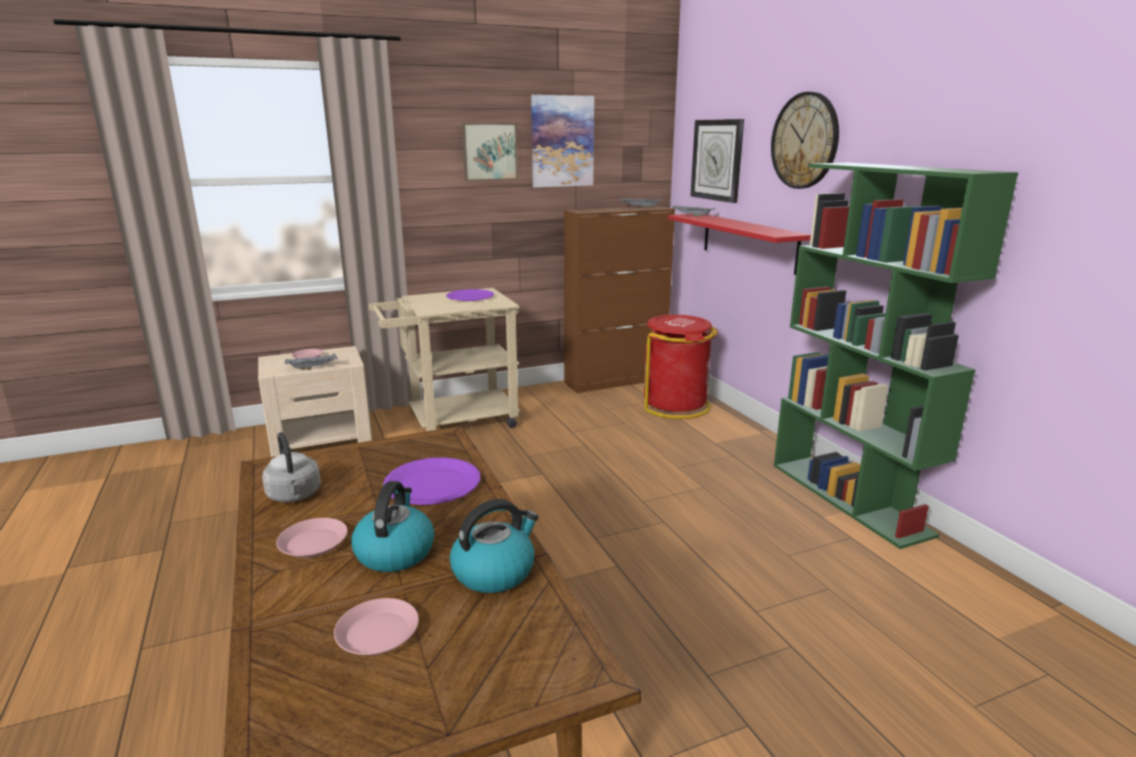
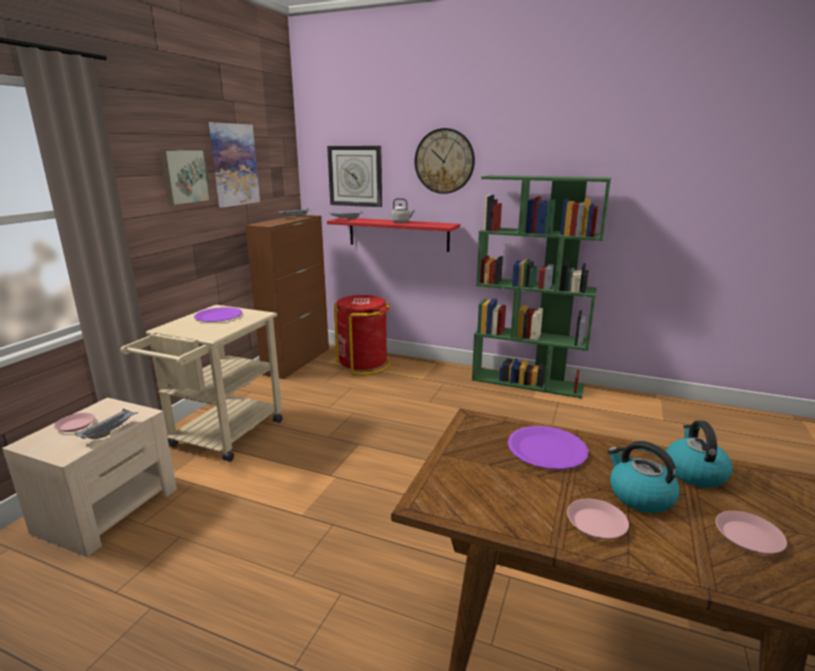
camera: 45 degrees left, 0 degrees up
(294, 496) = (501, 507): grey kettle -> grey kettle (401, 222)

